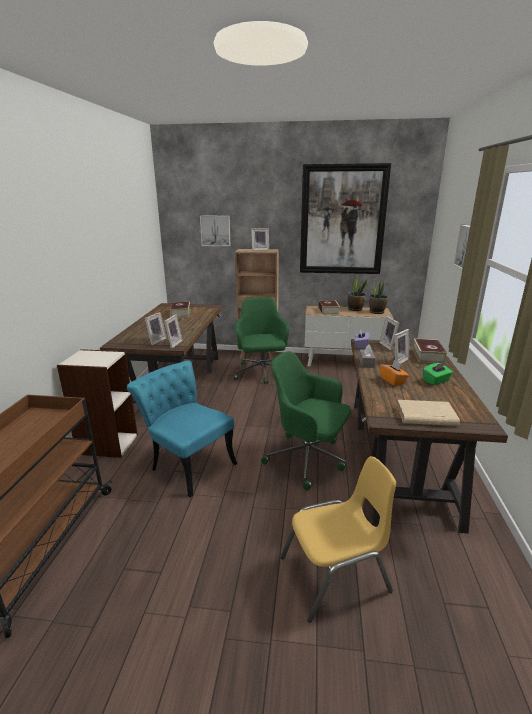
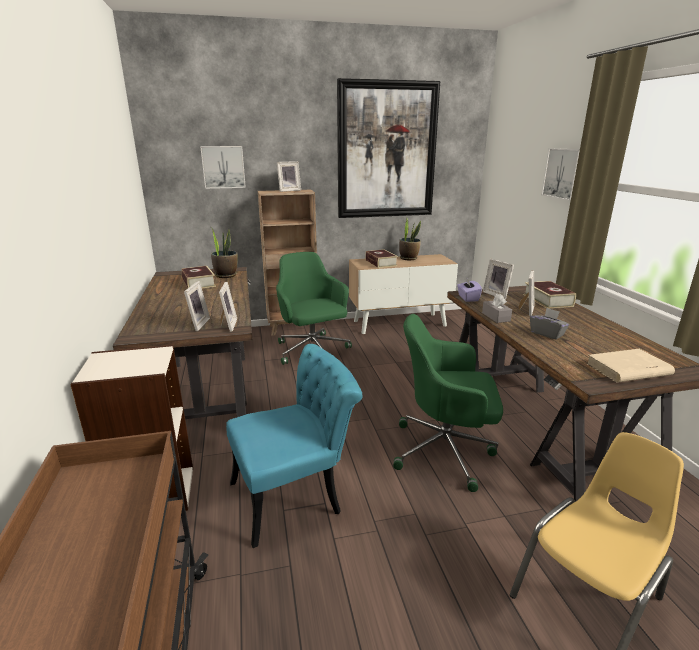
camera: 20 degrees left, 0 degrees up
(188, 464) = (296, 494): turquoise chair -> turquoise chair turned 135 degrees clockwise
(376, 312) = (434, 259): potted plant -> potted plant (226, 275)
(392, 381) = (547, 334): orange tissue box -> grey tissue box
(436, 381) = (589, 327): green tissue box -> none

